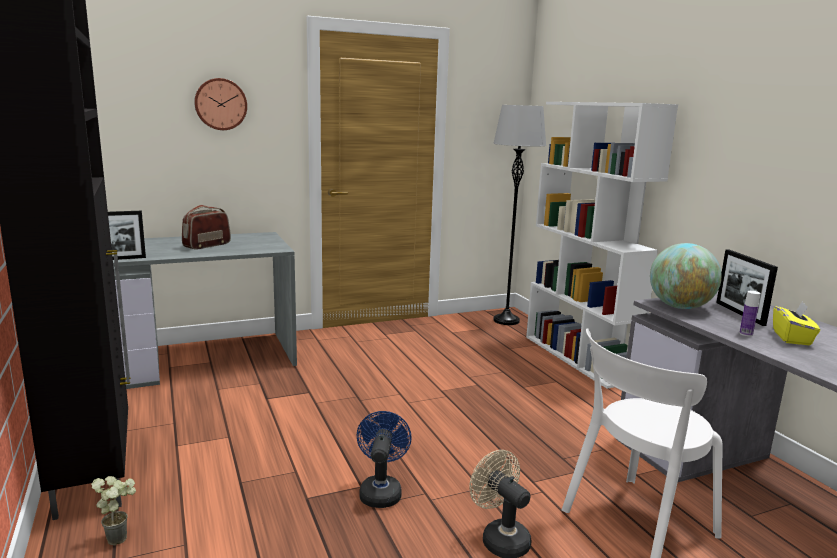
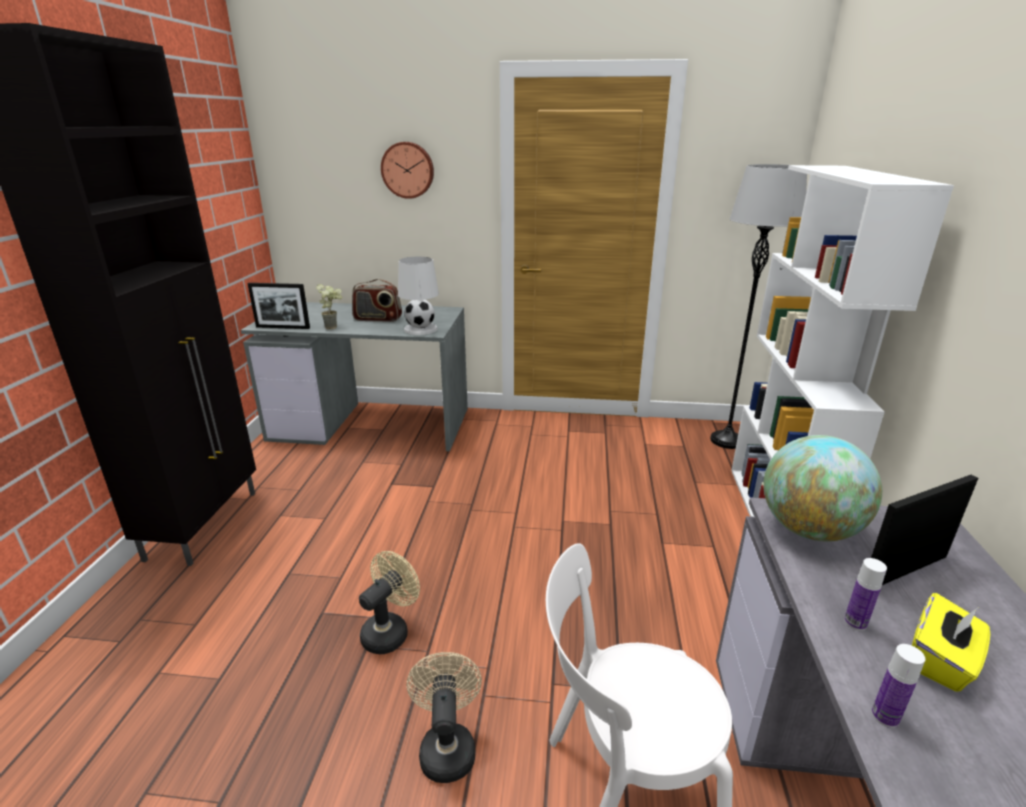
camera: 30 degrees right, 10 degrees up
(121, 536) = (165, 596): potted plant -> potted plant (334, 327)
(207, 245) = (377, 319): radio -> radio turned 150 degrees counterclockwise
(263, 248) = (420, 329): none -> white table lamp
(381, 491) = (390, 631): blue fan -> beige fan
(739, 313) = (905, 571): picture frame -> picture frame turned 45 degrees clockwise
(797, 359) = (885, 716): none -> bottle

